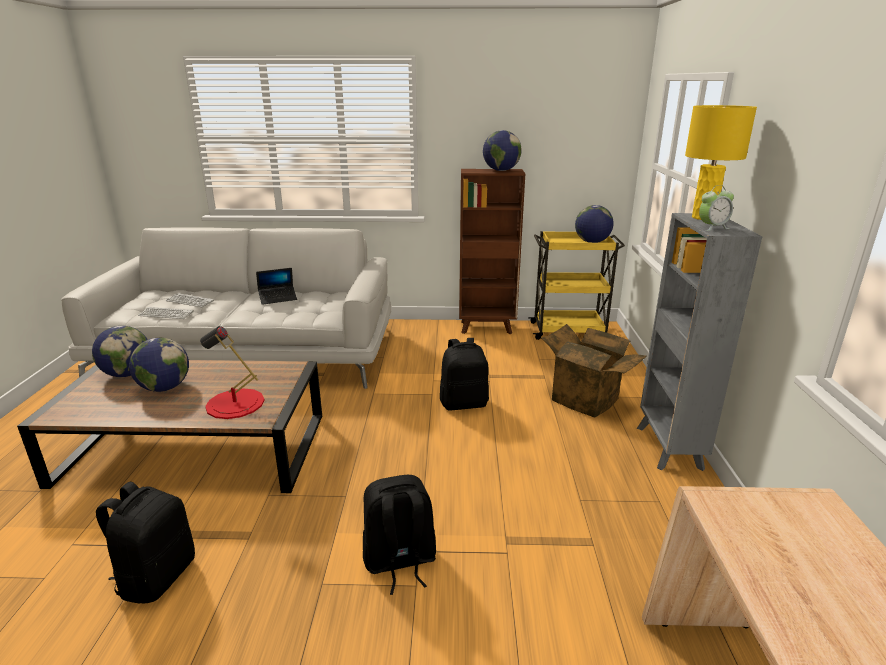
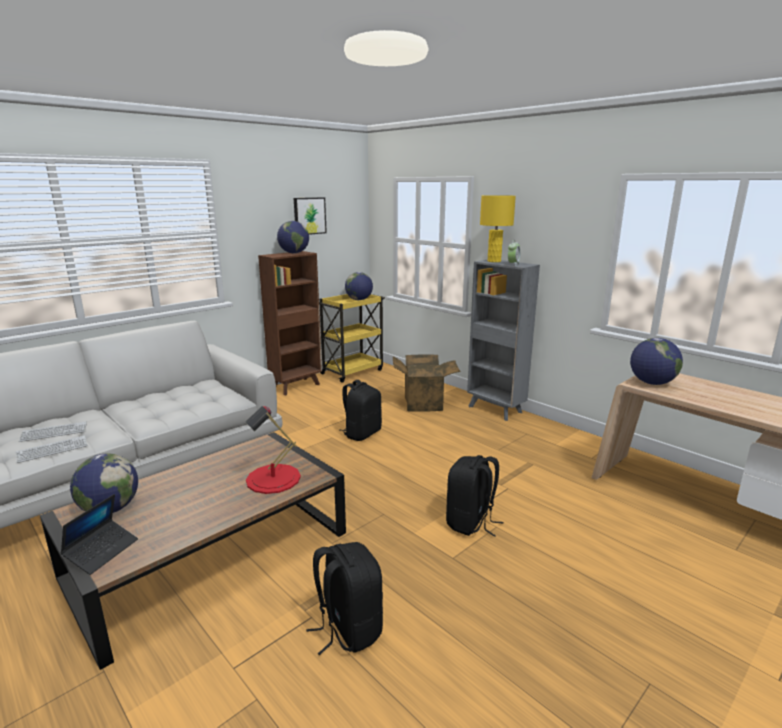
camera: 45 degrees left, 5 degrees down
(164, 388) = (181, 499): globe -> globe (652, 383)
(278, 298) = (153, 401): laptop -> laptop (102, 551)
(542, 125) = (309, 216): none -> picture

